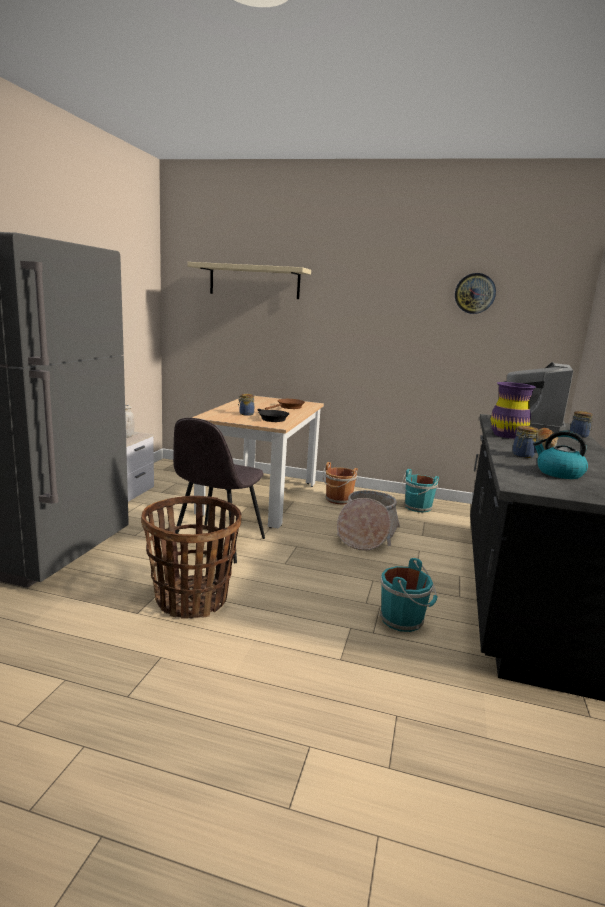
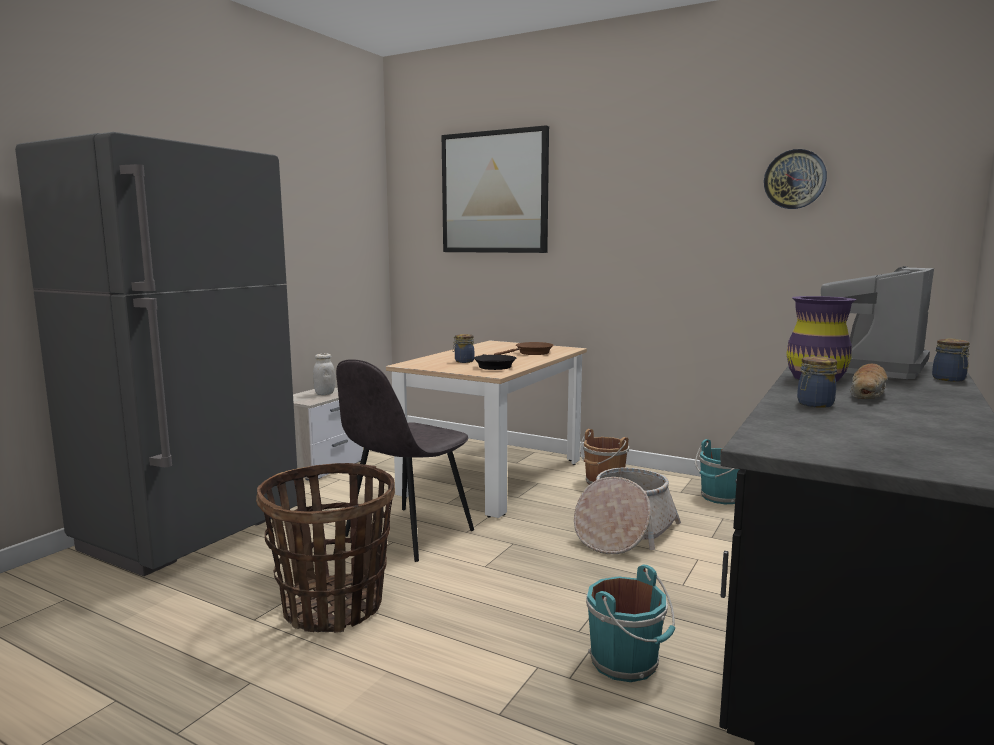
camera: 15 degrees right, 5 degrees down
(254, 281) = (494, 192): beige shelf -> picture
(558, 473) = (857, 429): kettle -> none

